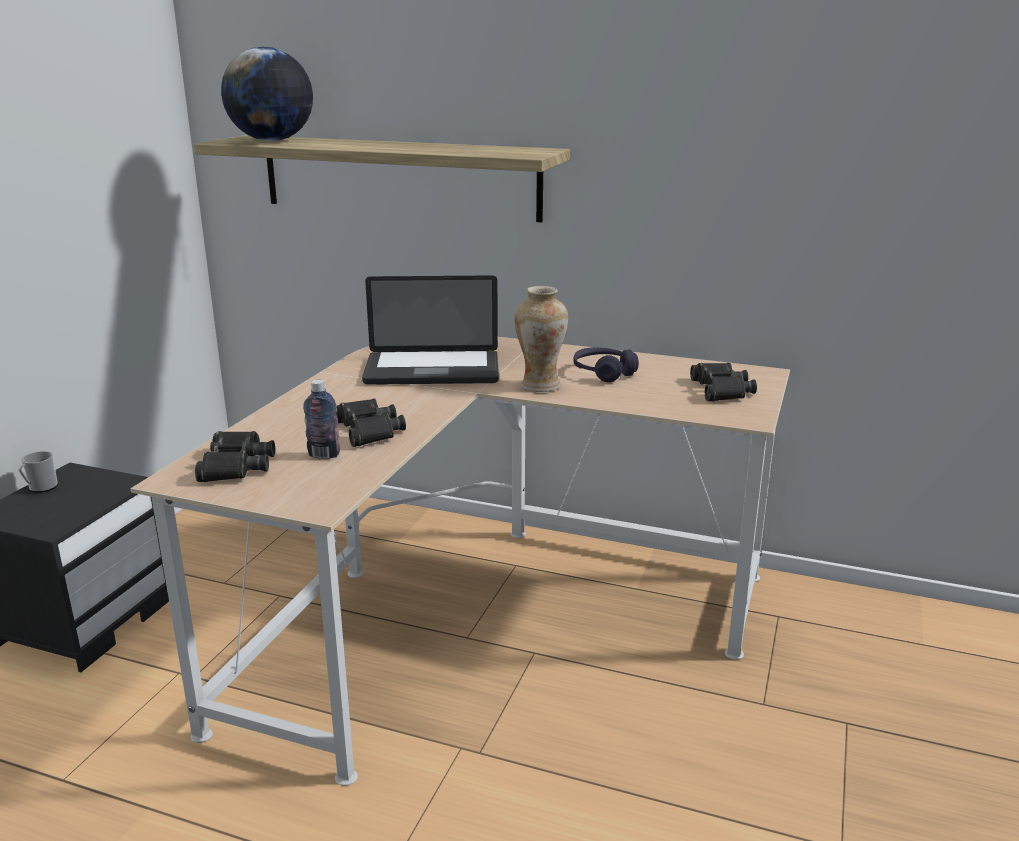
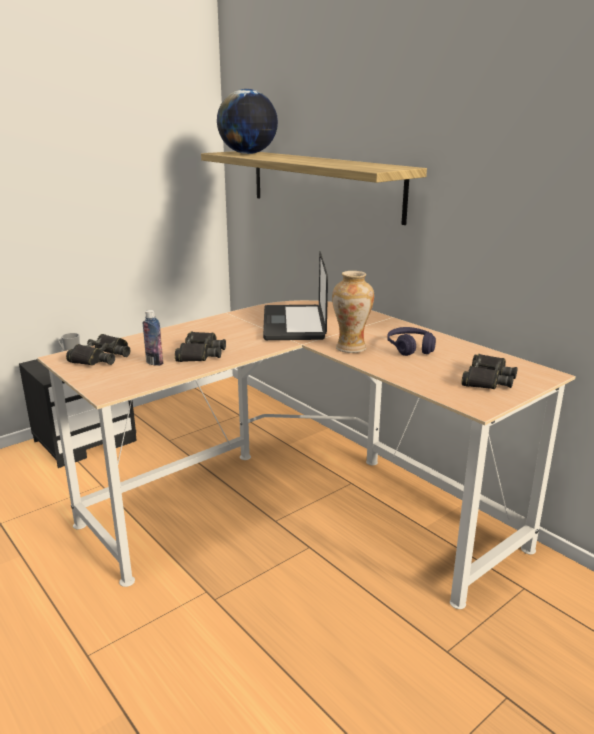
camera: 30 degrees right, 0 degrees up
(432, 370) = (293, 324): laptop -> laptop turned 60 degrees clockwise

